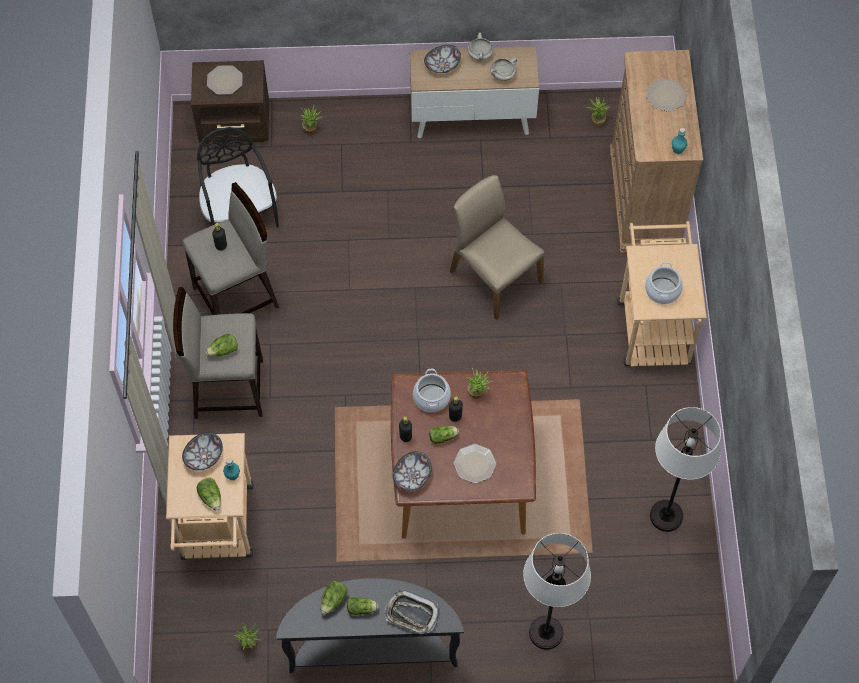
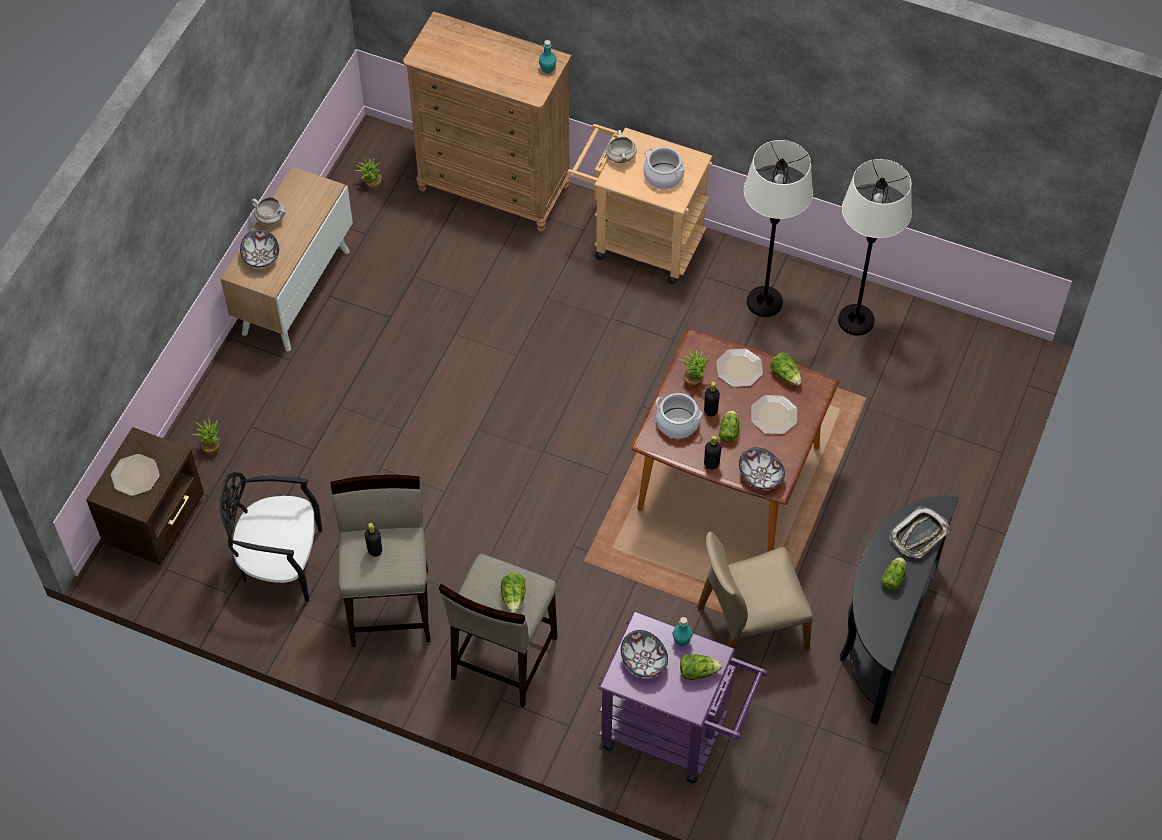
camera: 65 degrees left, 5 degrees down
(217, 530) = (675, 733): beige cart -> purple cart
(250, 645) = (828, 752): potted plant -> none
(333, 600) = (872, 600): lettuce -> lettuce (785, 375)
(494, 276) = (506, 352): beige chair -> beige chair (750, 627)
(503, 75) = (309, 209): white cooking pot -> white cooking pot (620, 157)
(546, 633) = (934, 473): white floor lamp -> white floor lamp (765, 302)
(665, 96) = (478, 52): plate -> plate (739, 369)

